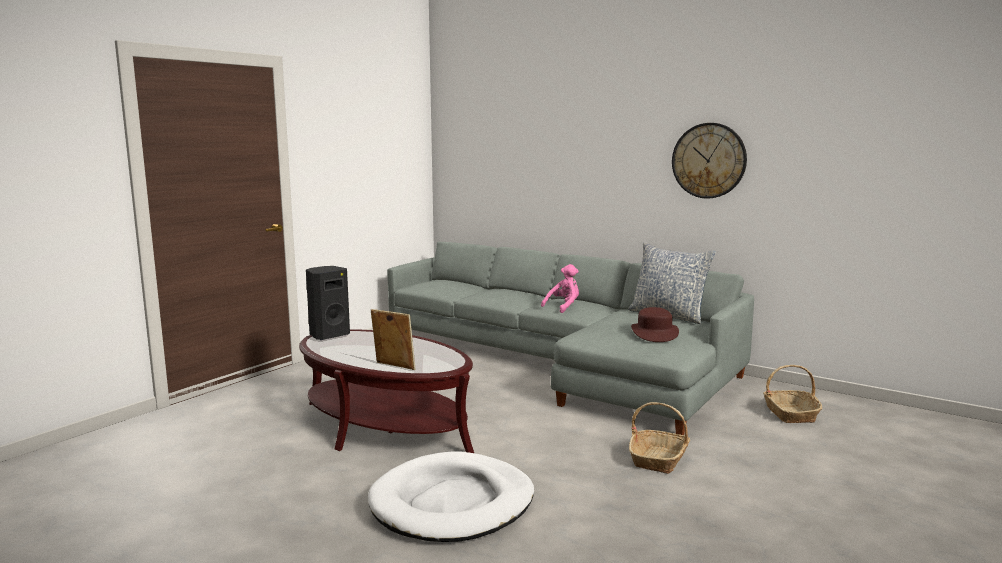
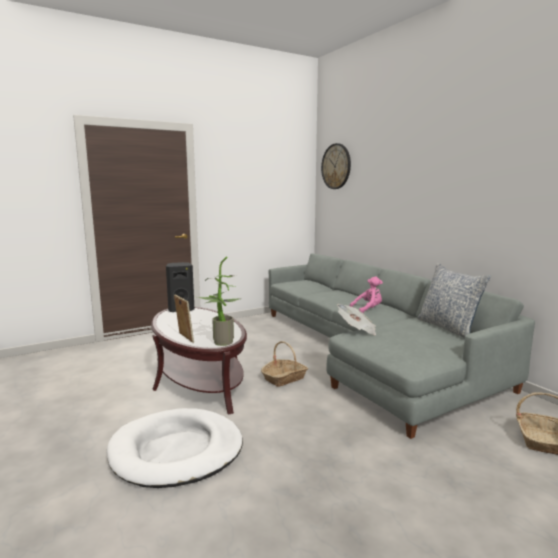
camera: 25 degrees right, 0 degrees up
(449, 365) = (221, 343): none -> potted plant
(582, 330) = (357, 330): none -> newspaper
(654, 333) = (414, 342): brown hat -> none
(659, 459) = (370, 455): basket -> basket (284, 378)
(709, 160) = (502, 194): wall clock -> wall clock (336, 166)

